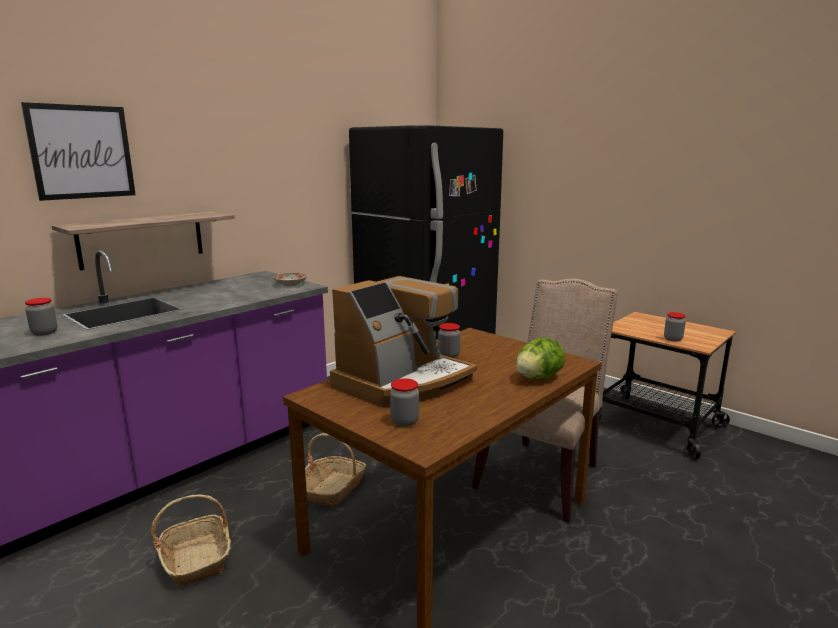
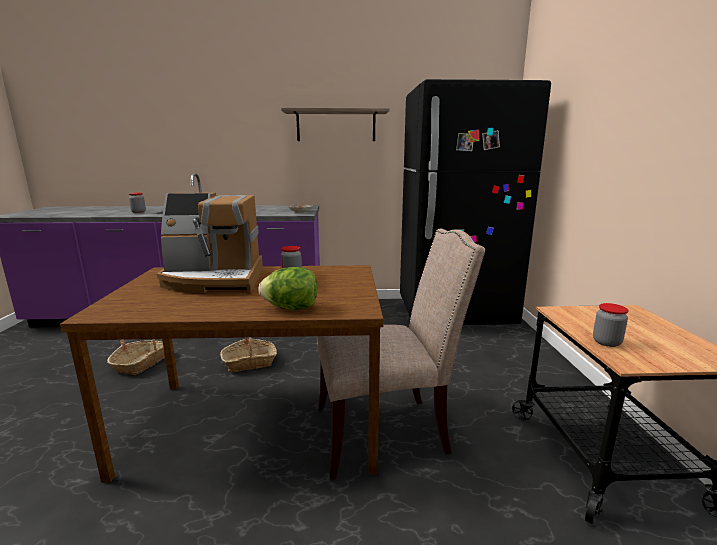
camera: 45 degrees right, 0 degrees up
(82, 152) = (199, 114): picture -> none
(142, 239) = (232, 171): shelf -> shelf (336, 126)
(404, 421) = (140, 298): jar -> none

